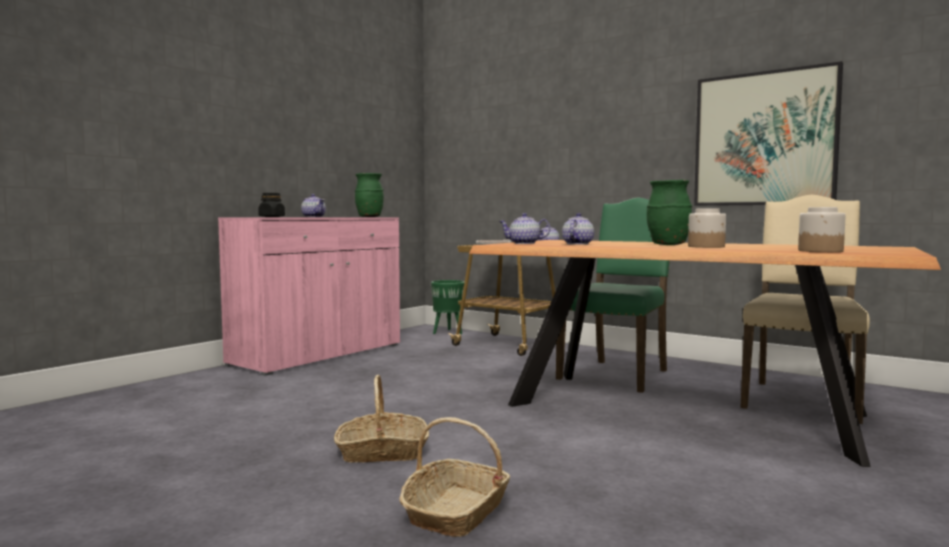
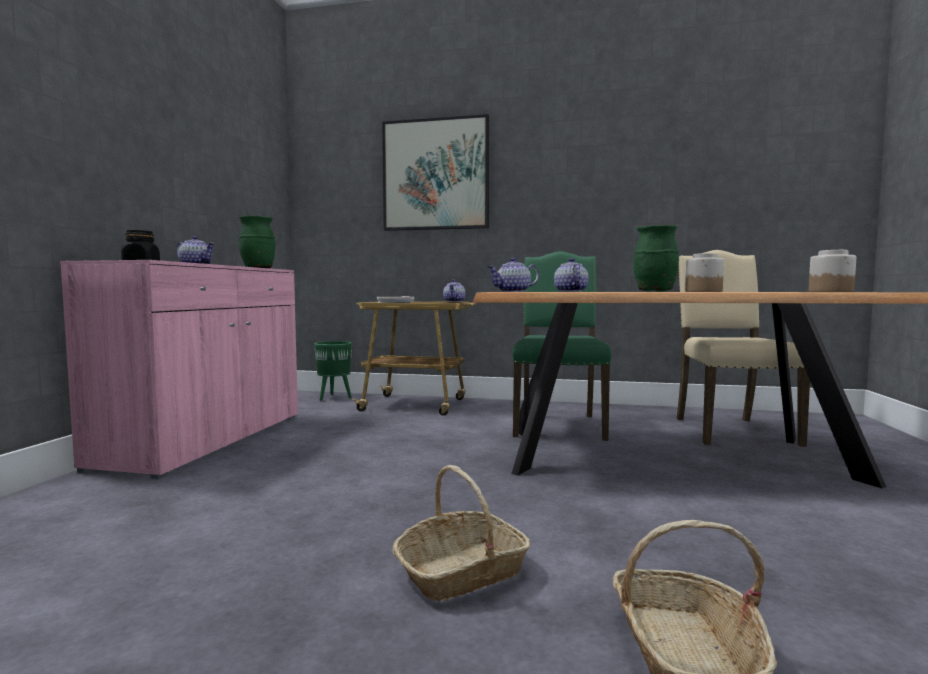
camera: 25 degrees left, 0 degrees up
(764, 139) = (657, 202): picture -> picture (436, 175)

